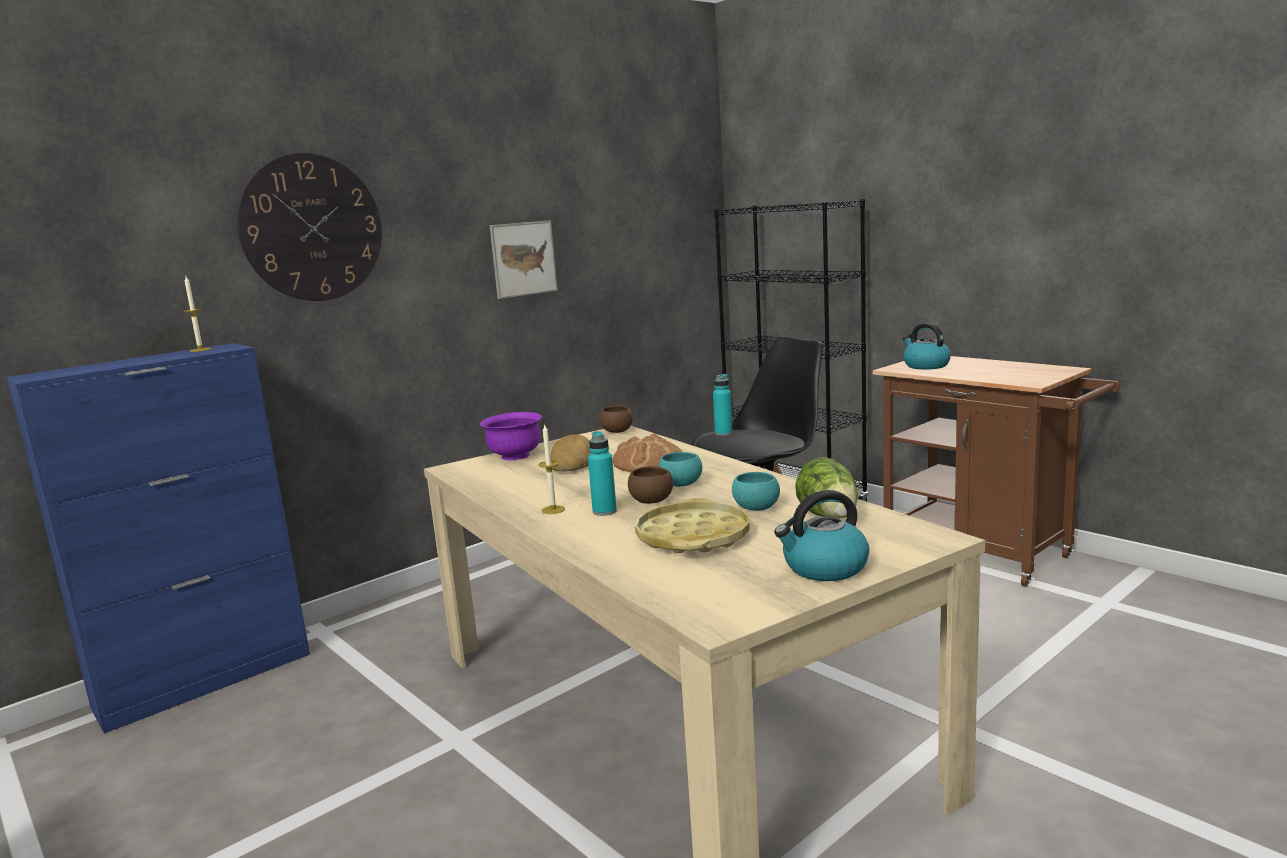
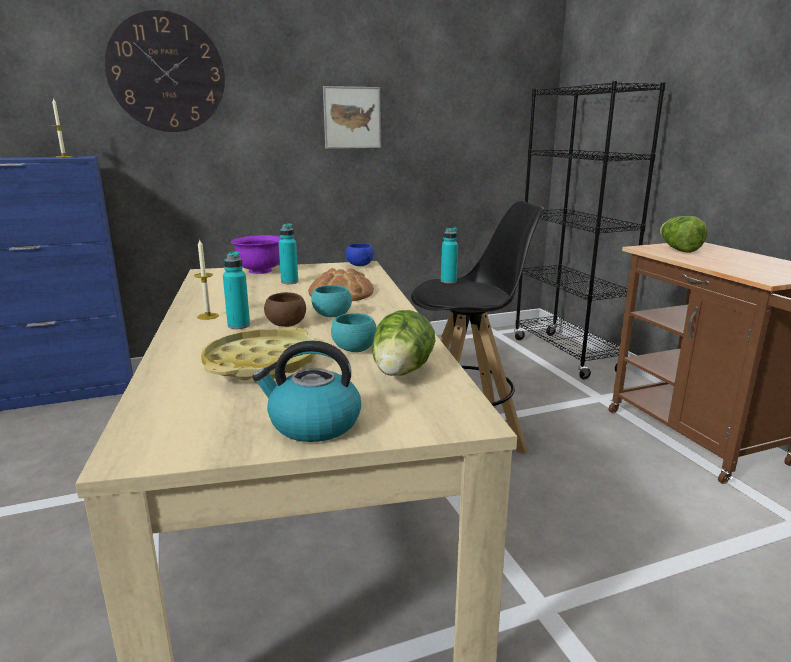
camera: 20 degrees right, 5 degrees up
(573, 461) = (289, 282): bread -> turquoise bottle
(617, 431) = (359, 265): brown bowl -> blue bowl
(925, 366) = (678, 249): kettle -> lettuce

